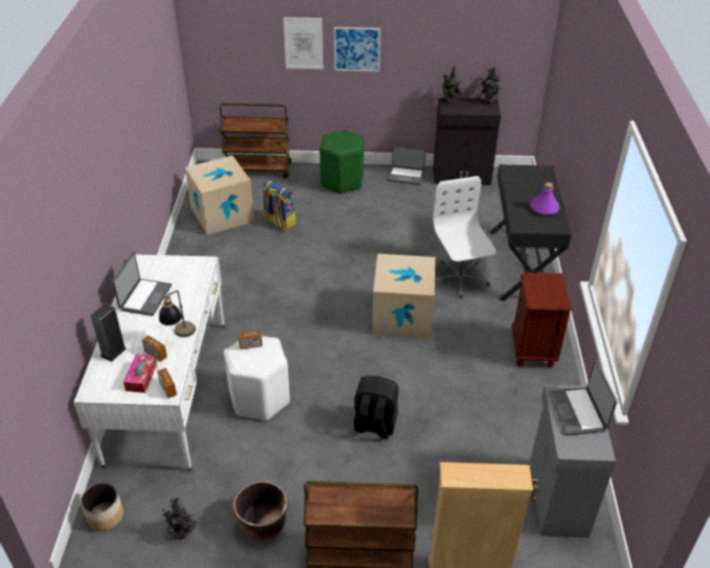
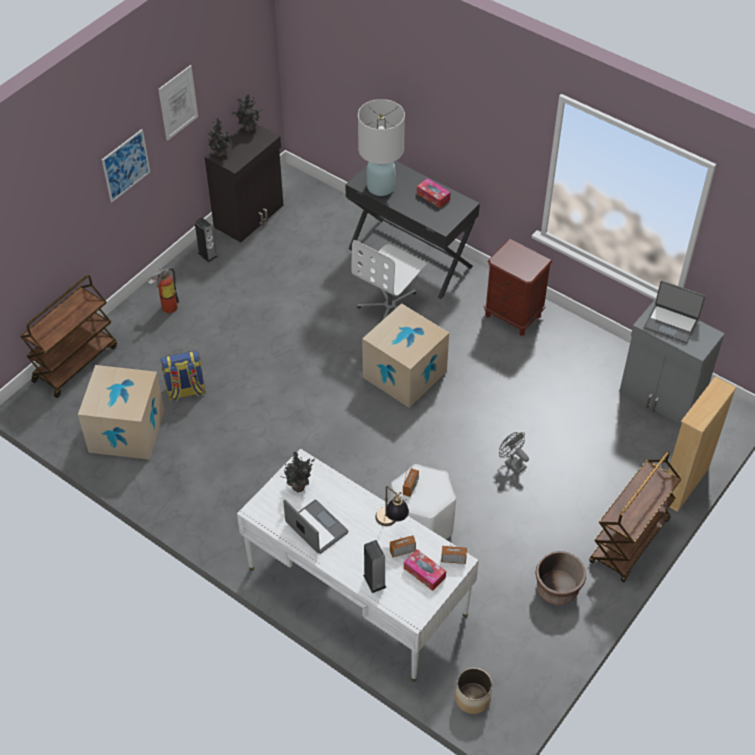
camera: 55 degrees left, 10 degrees up
(182, 533) = (529, 649): potted plant -> potted plant (299, 485)
(303, 43) = (77, 197): picture -> picture (178, 103)
(341, 181) = (167, 308): green stool -> fire extinguisher
(374, 425) = (512, 463): black backpack -> grey fan
(406, 176) = (207, 255): laptop -> speaker
(459, 278) = (390, 307): white office chair -> white office chair turned 75 degrees counterclockwise
(518, 180) = (380, 187): none -> white table lamp
(544, 208) = (433, 196): purple bottle -> tissue box

